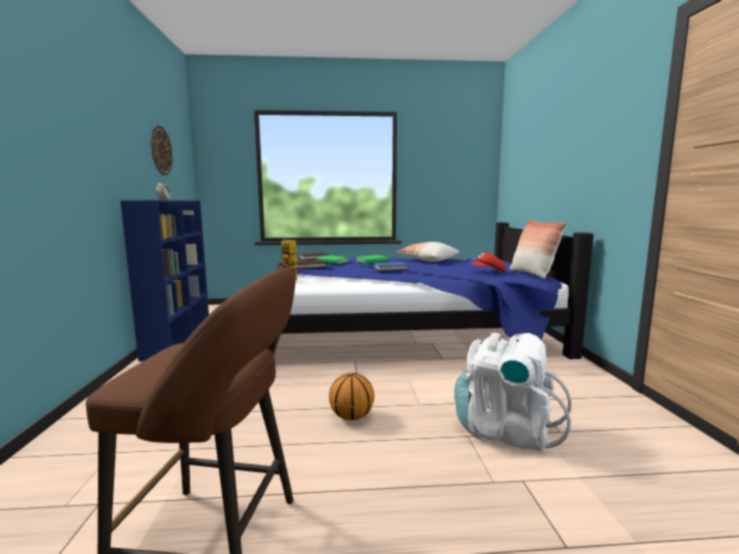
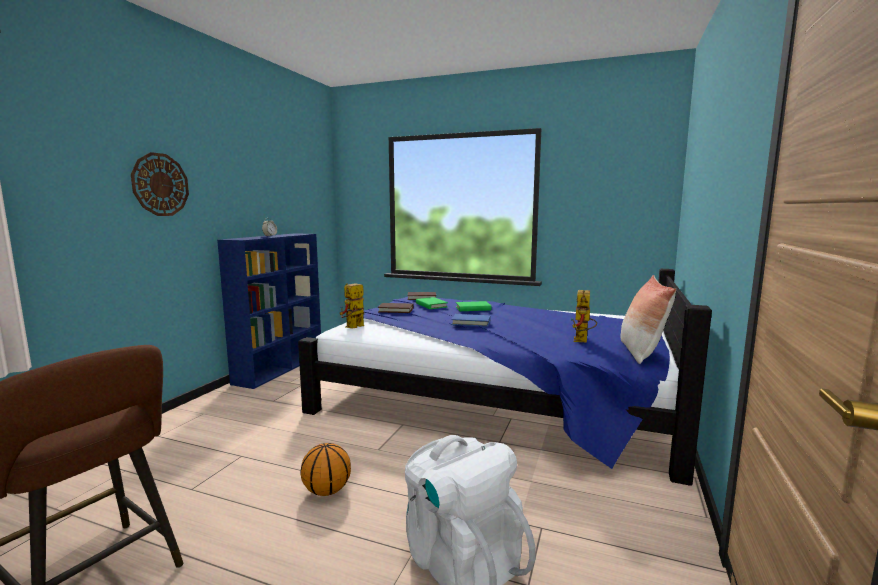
camera: 25 degrees right, 0 degrees up
(161, 150) = (284, 187): wall clock -> wall clock (160, 184)
(427, 260) = (544, 313): pillow -> none
(488, 271) = (582, 341): red cap -> toy robot

